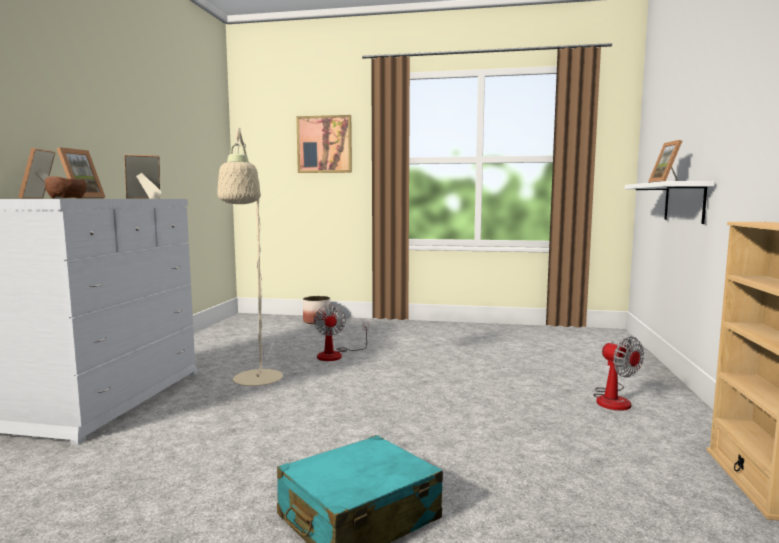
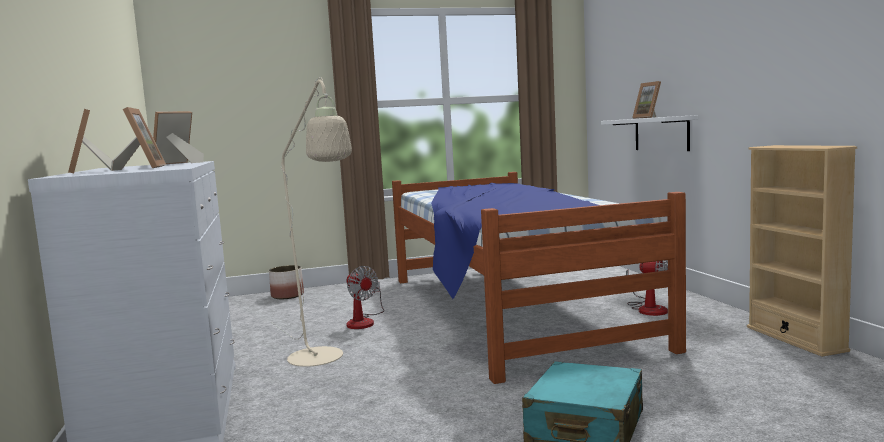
camera: 25 degrees left, 0 degrees up
(67, 198) = (163, 168): brown bowl -> none
(324, 144) = (273, 88): picture -> none
(467, 369) = (507, 309): none -> bed

